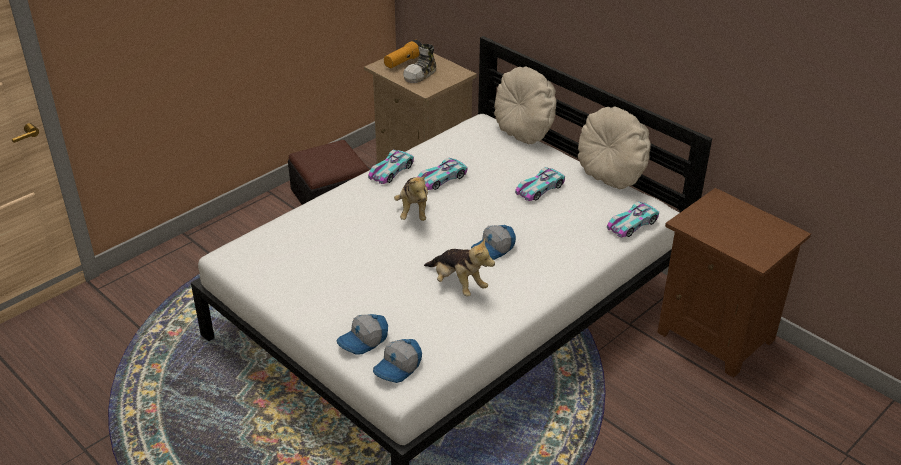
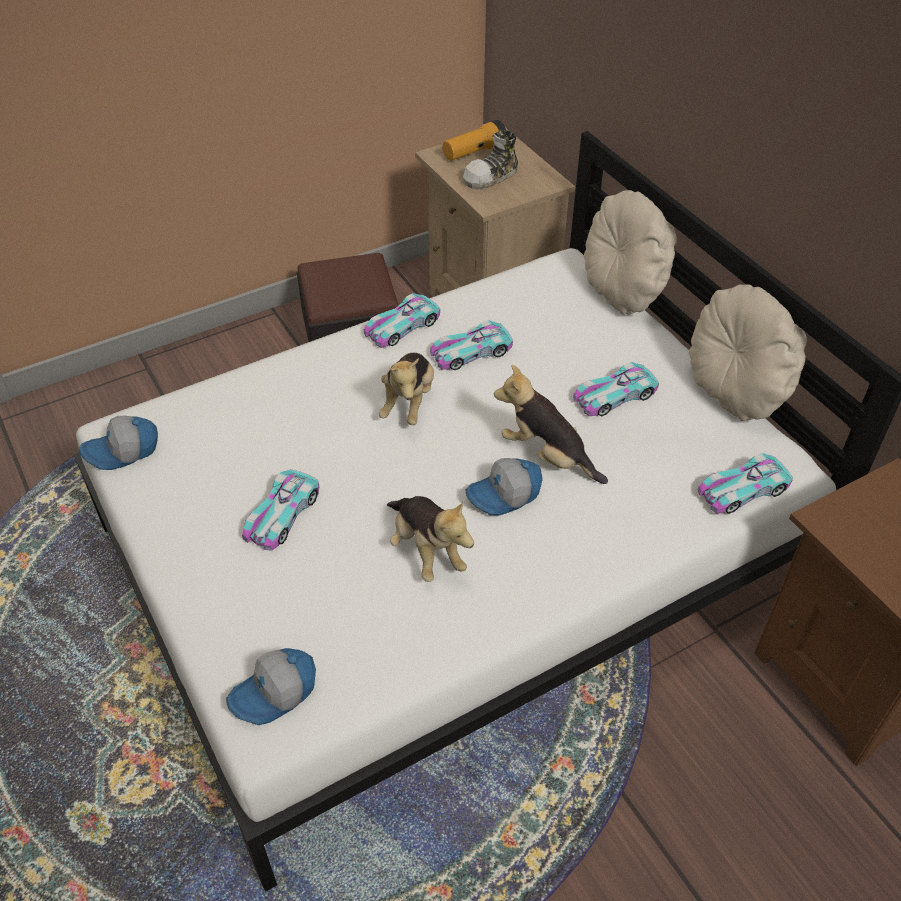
camera: 15 degrees right, 10 degrees up
(360, 281) = (282, 515): none -> toy car
(364, 341) = (244, 629): cap -> cap (123, 451)
(511, 225) = (547, 456): none -> plush toy

